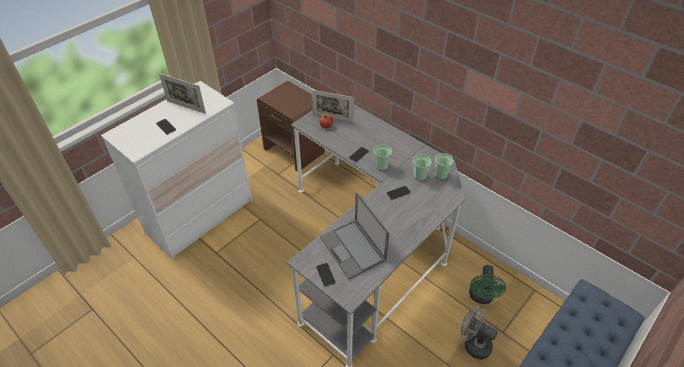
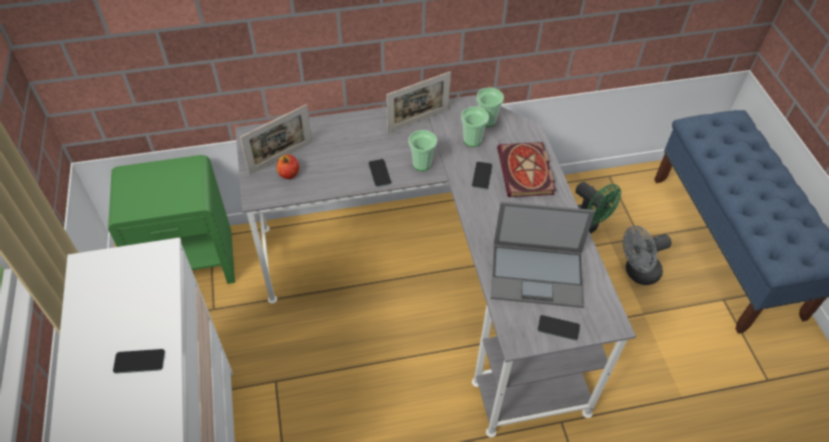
camera: 55 degrees left, 5 degrees up
(186, 107) = (118, 307): picture frame -> picture frame (418, 121)
(294, 150) = (189, 262): brown nightstand -> green nightstand
(420, 210) = (527, 173): none -> book

